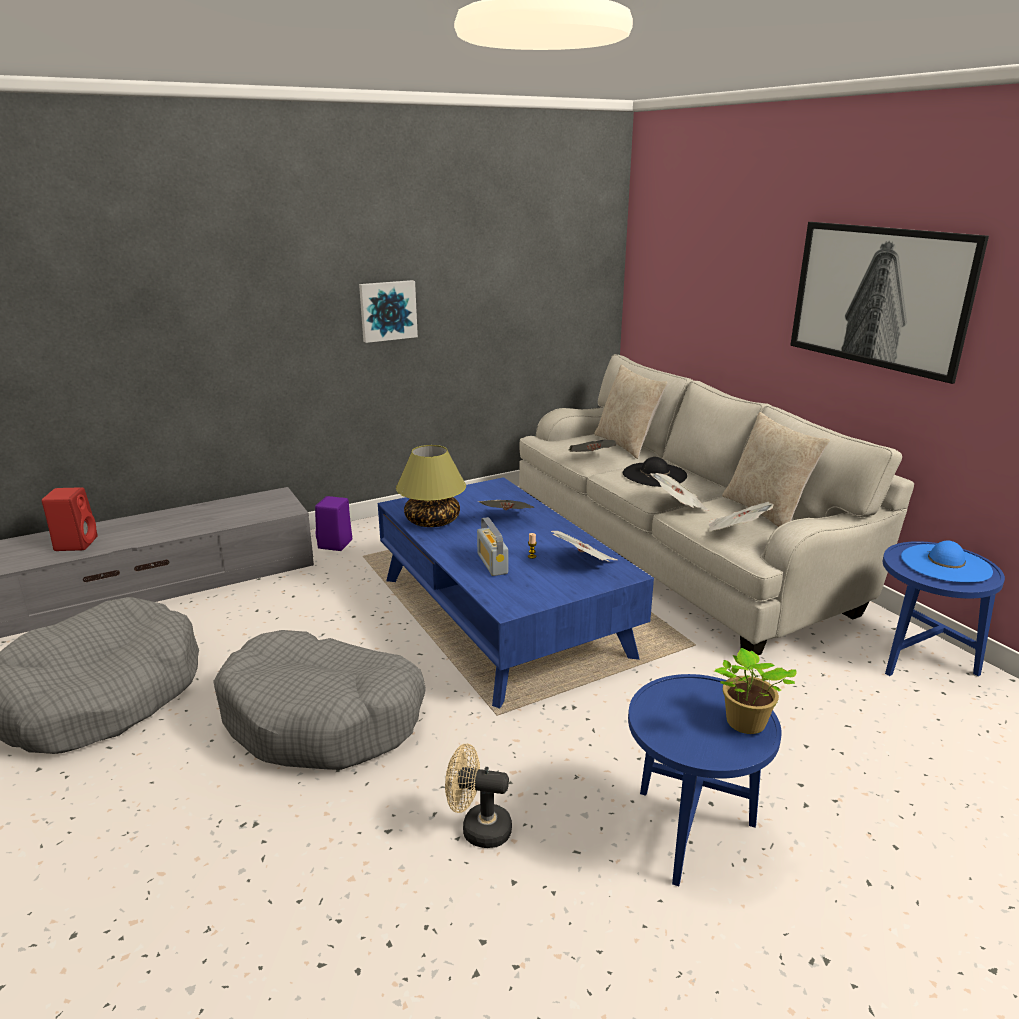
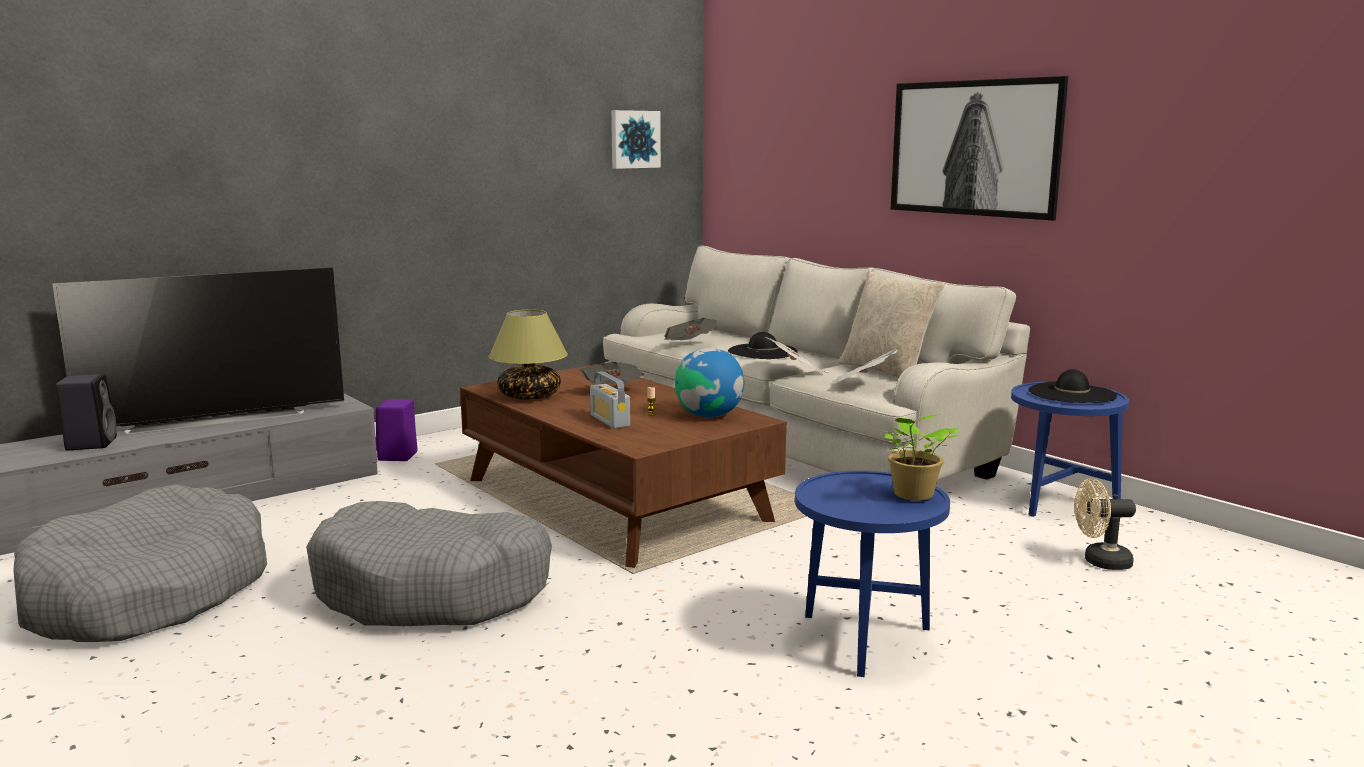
camera: 10 degrees left, 10 degrees down
(76, 543) = (91, 443): red speaker -> black speaker
(180, 518) = (216, 418): none -> television
(387, 310) = (454, 190): picture -> picture (634, 139)
(478, 829) = (640, 657): beige fan -> beige fan (1100, 562)
(502, 616) = (614, 500): blue coffee table -> brown coffee table
(584, 562) = (709, 415): newspaper -> globe
(626, 445) = (724, 335): beige pillow -> none
(945, 564) = (1072, 393): blue hat -> black hat

